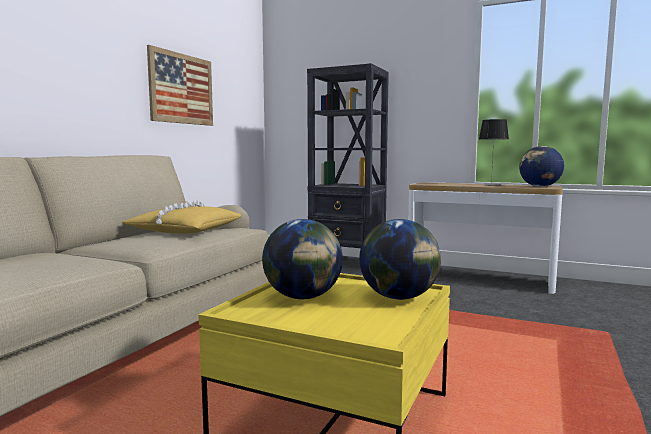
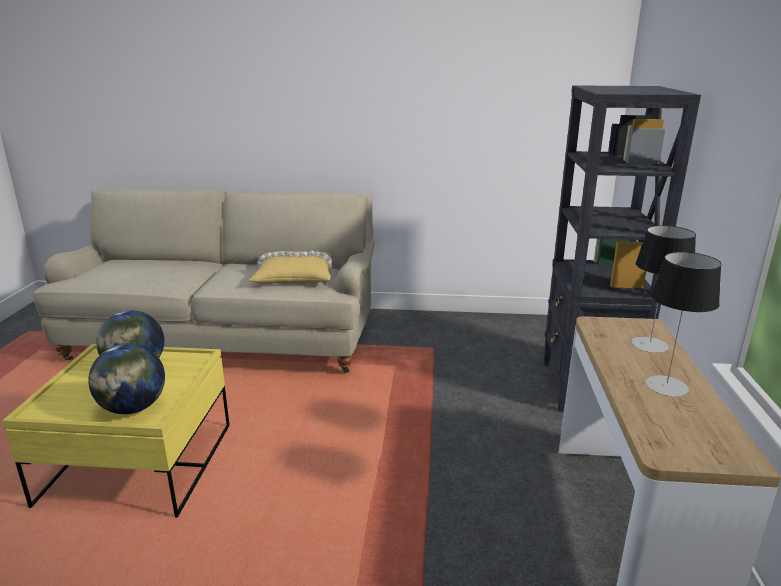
camera: 70 degrees right, 15 degrees up
(181, 89) = (441, 110): picture -> none
(448, 183) = (649, 344): none -> table lamp
(539, 186) = (684, 442): globe -> none

